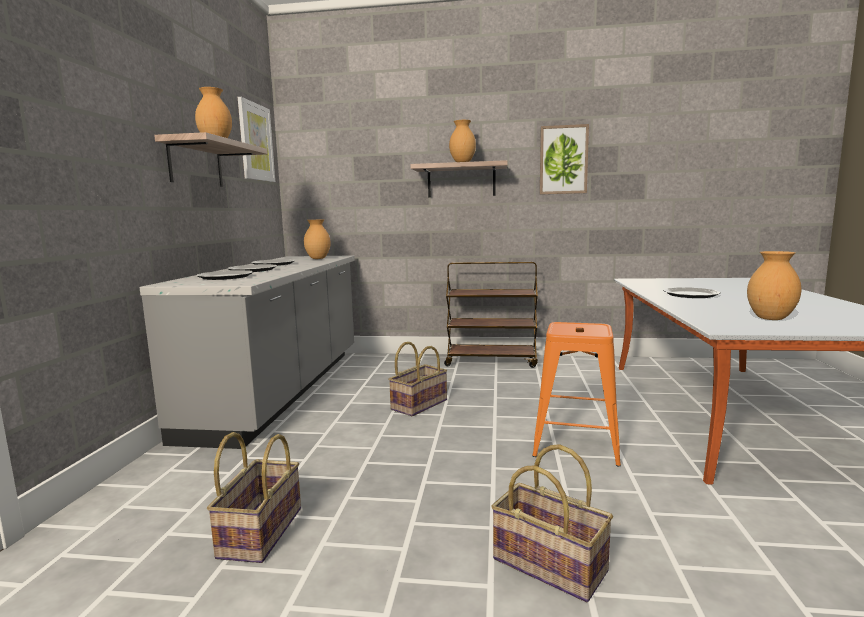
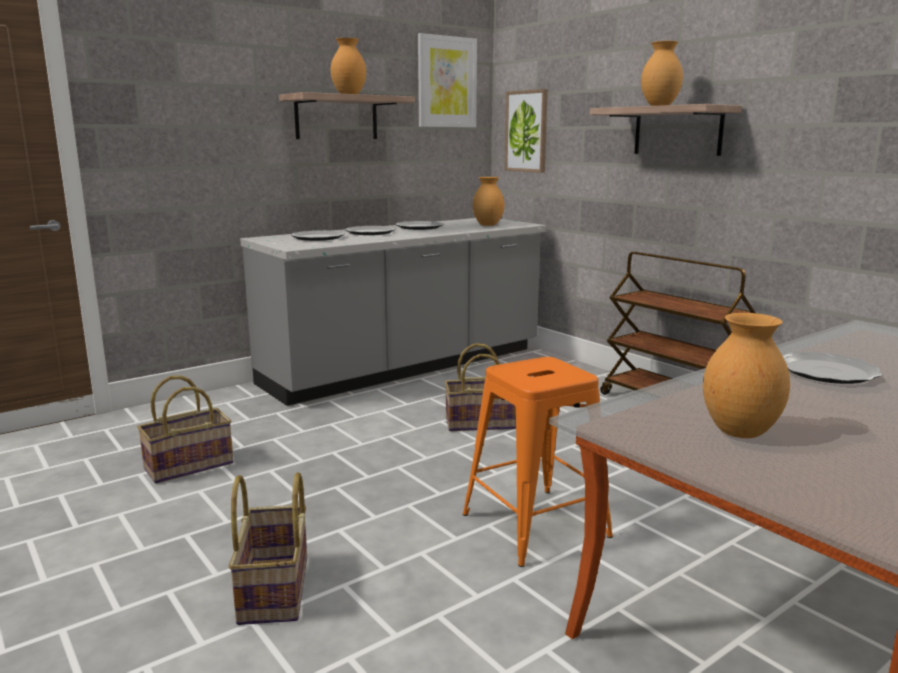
camera: 45 degrees right, 5 degrees up
(563, 160) = (833, 99): picture -> picture (527, 131)

